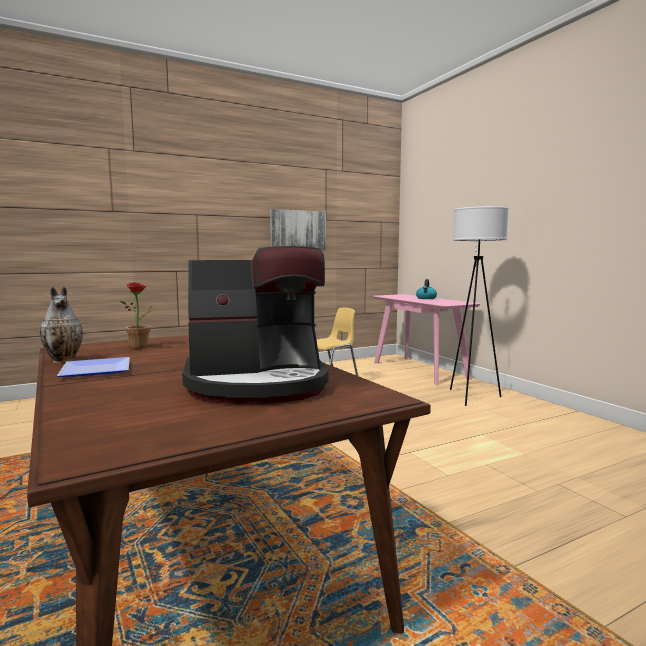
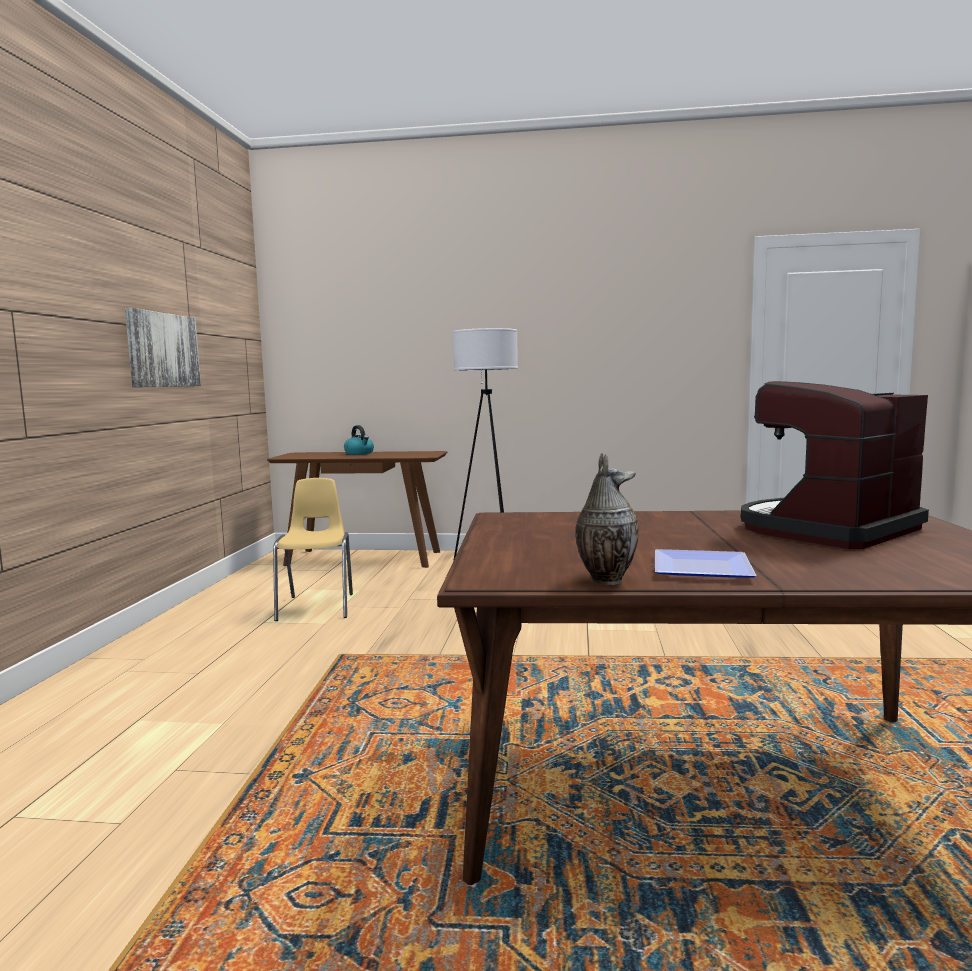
camera: 55 degrees left, 0 degrees up
(143, 347) = (547, 548): potted plant -> none
(257, 384) = (827, 530): coffee machine -> coffee machine turned 150 degrees counterclockwise
(420, 370) = (364, 558): pink console table -> brown console table

